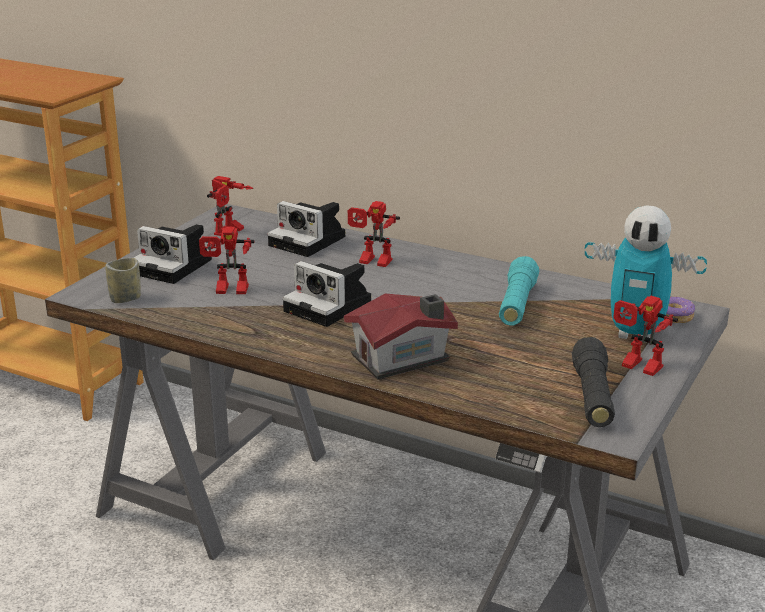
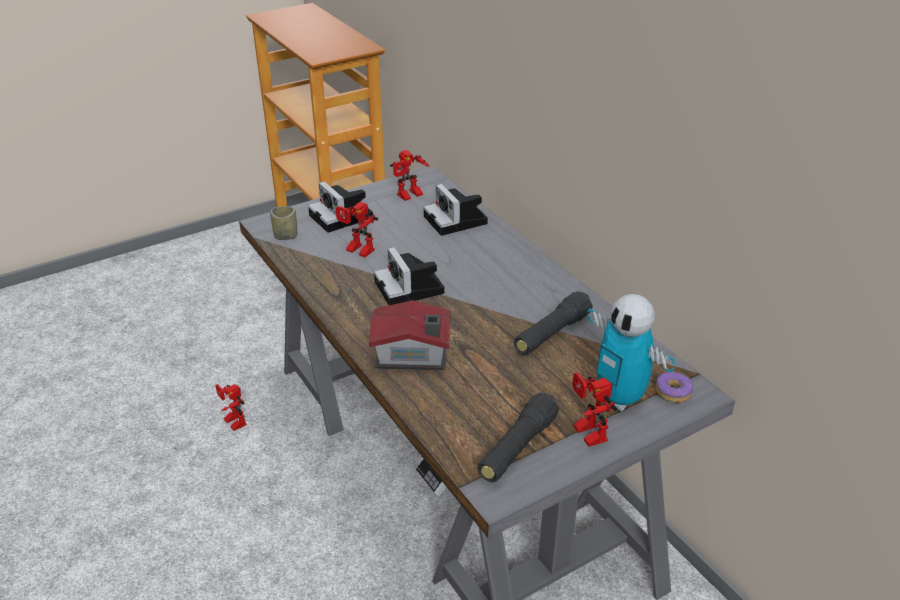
camera: 30 degrees right, 10 degrees up
(372, 262) = (482, 255): toy robot -> toy robot (231, 422)
(517, 305) = (552, 334): turquoise flashlight -> black flashlight

